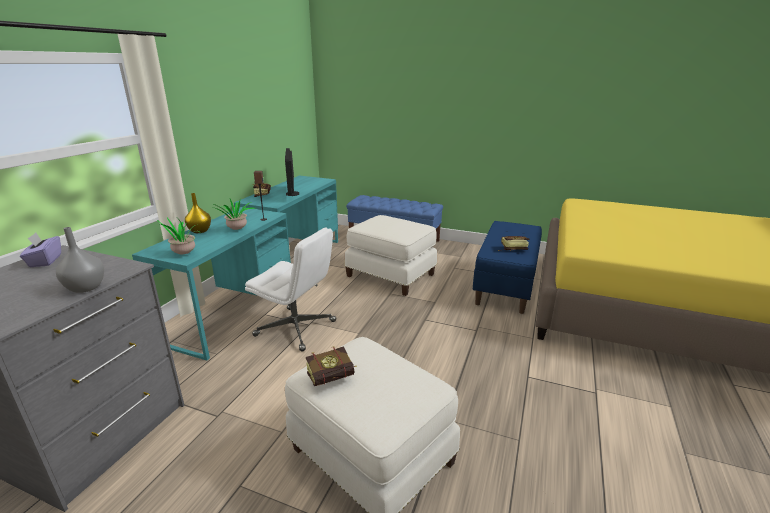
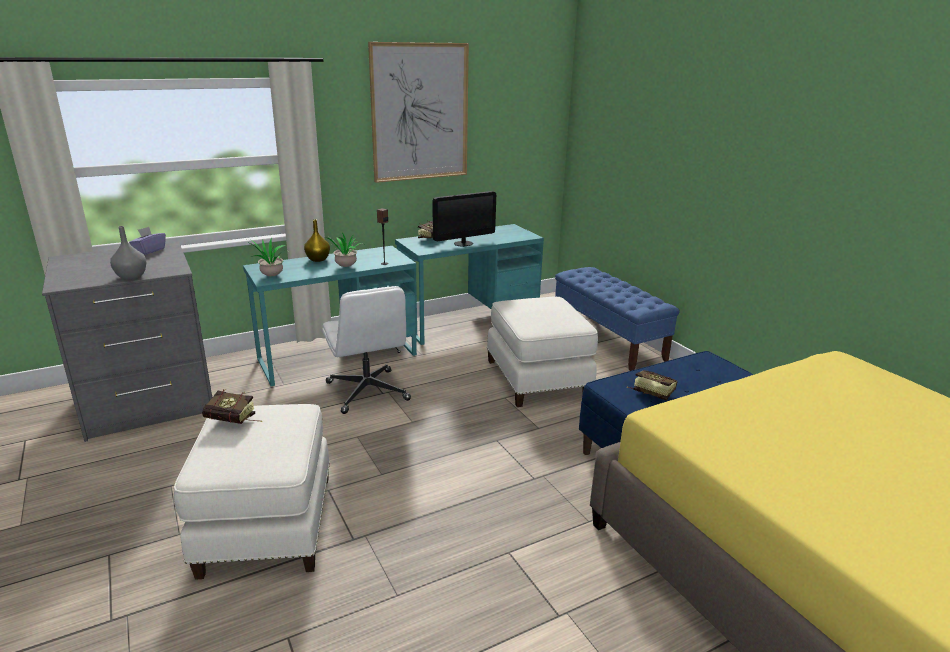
camera: 40 degrees right, 0 degrees up
(234, 88) = (420, 112): none -> picture
(292, 193) = (463, 243): monitor -> monitor turned 150 degrees counterclockwise

